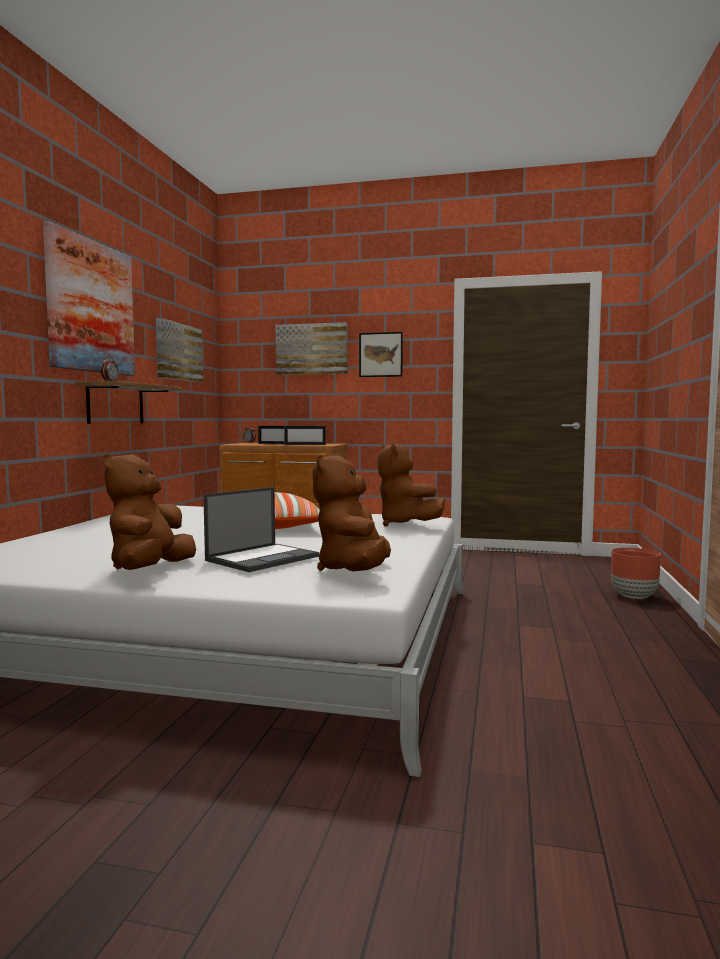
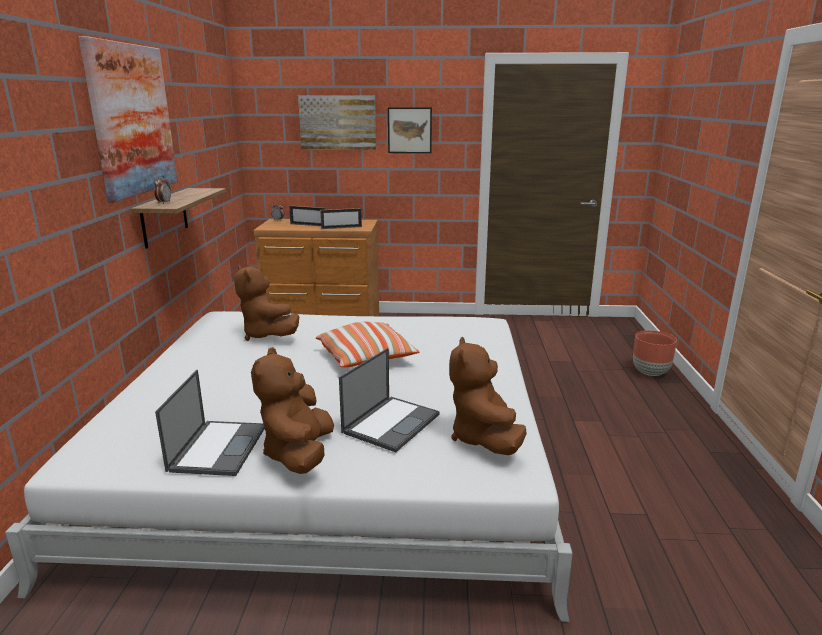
camera: 10 degrees left, 15 degrees up
(75, 563) = (218, 447): none -> laptop
(178, 352) = (206, 138): picture -> none
(405, 524) = (475, 339): brown plush toy -> brown plush toy (267, 335)

